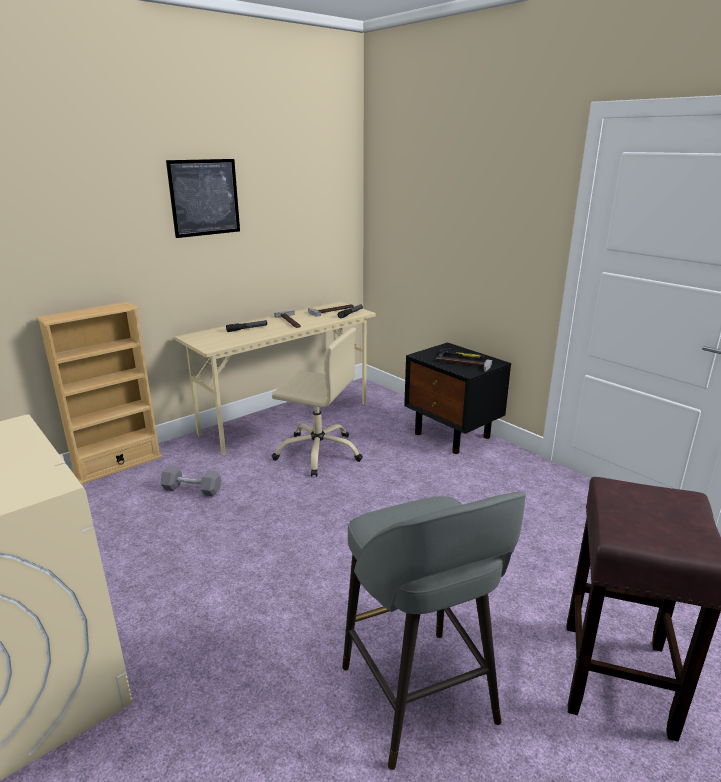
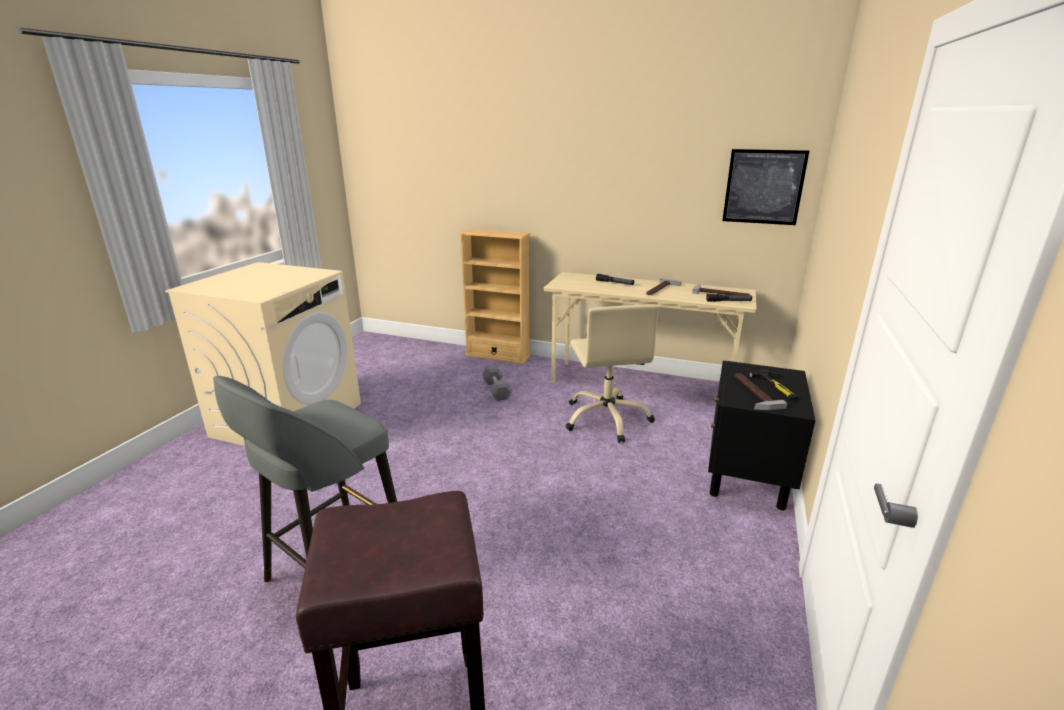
camera: 60 degrees right, 0 degrees up
(204, 197) = (612, 154): picture -> picture (763, 187)

